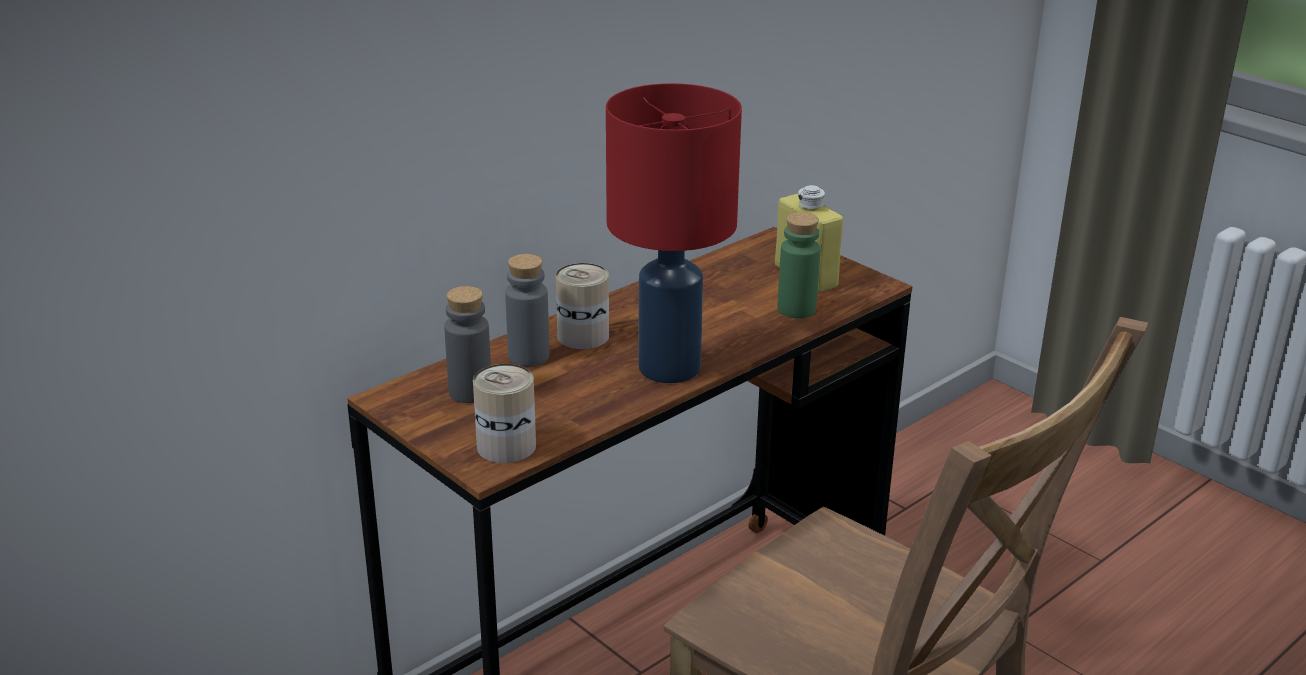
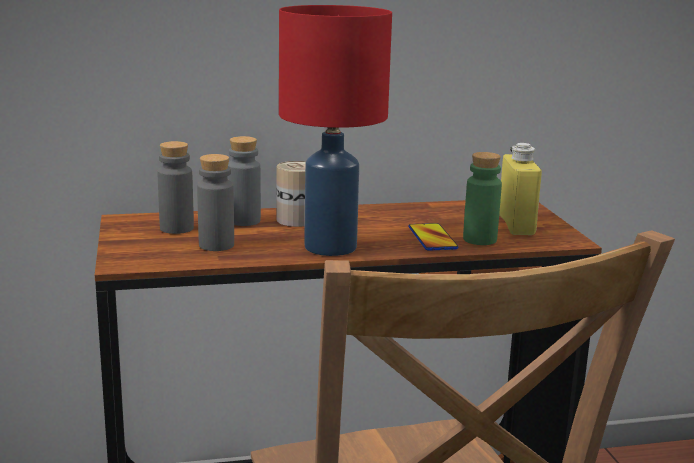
camera: 30 degrees right, 10 degrees down
(506, 446) = (151, 257): can -> none
(550, 404) = (216, 245): none -> grey bottle
(751, 322) = (432, 238): none -> phone

